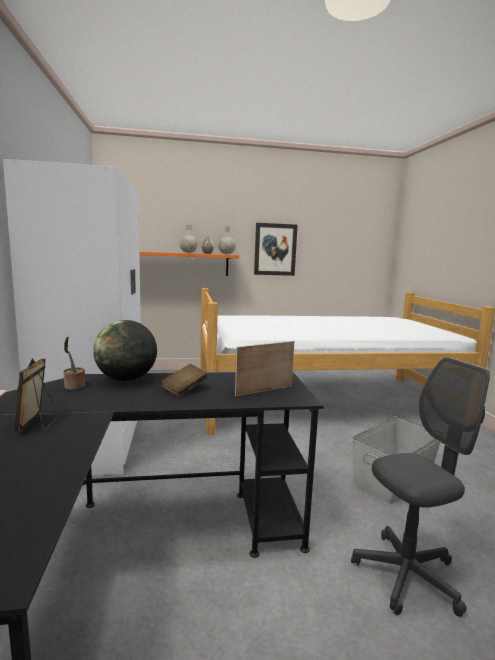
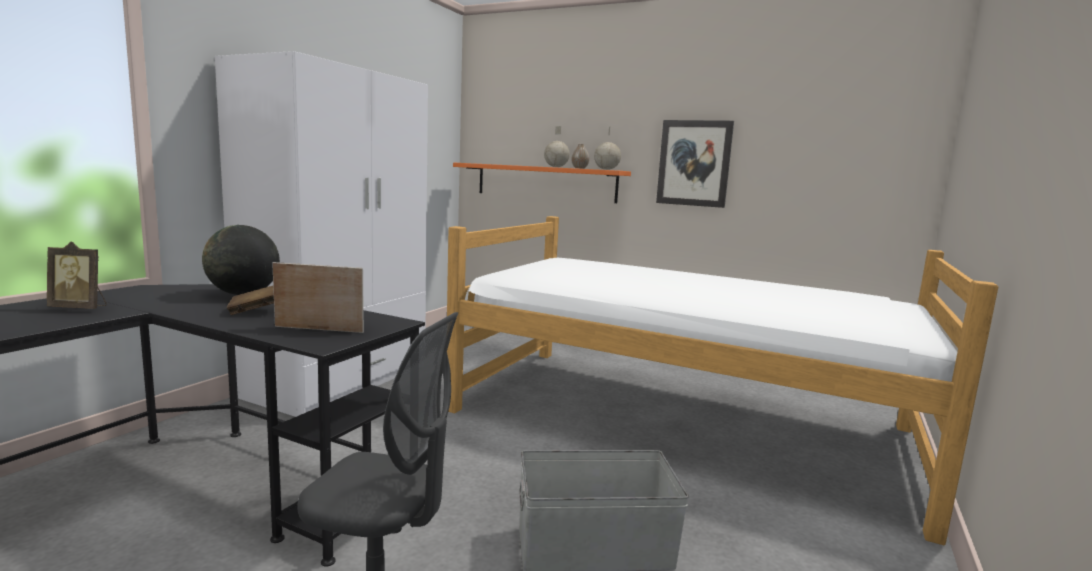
camera: 35 degrees right, 0 degrees up
(39, 424) = (80, 308): picture frame -> picture frame turned 120 degrees counterclockwise
(74, 387) = (189, 291): potted plant -> none

